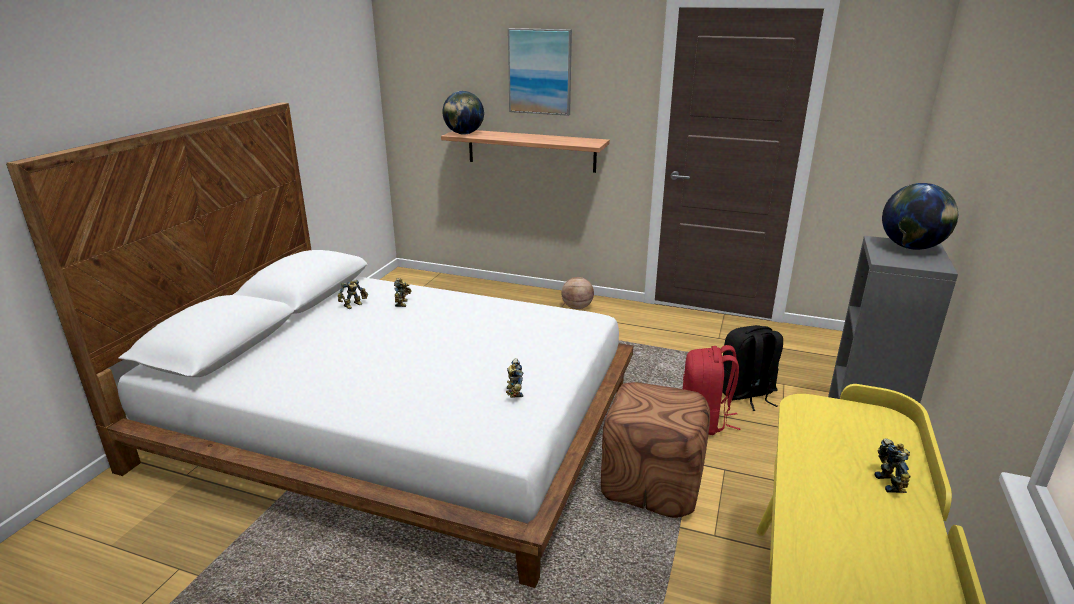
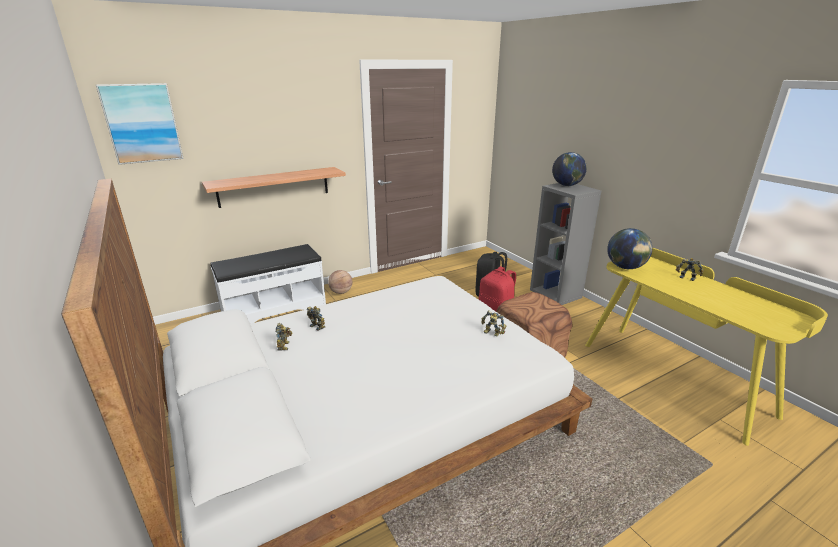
camera: 50 degrees left, 0 degrees up
(464, 134) = (222, 183): globe -> globe (625, 267)
(497, 292) = (273, 307): none -> white bench
(540, 71) = (273, 123): picture -> picture (142, 123)

